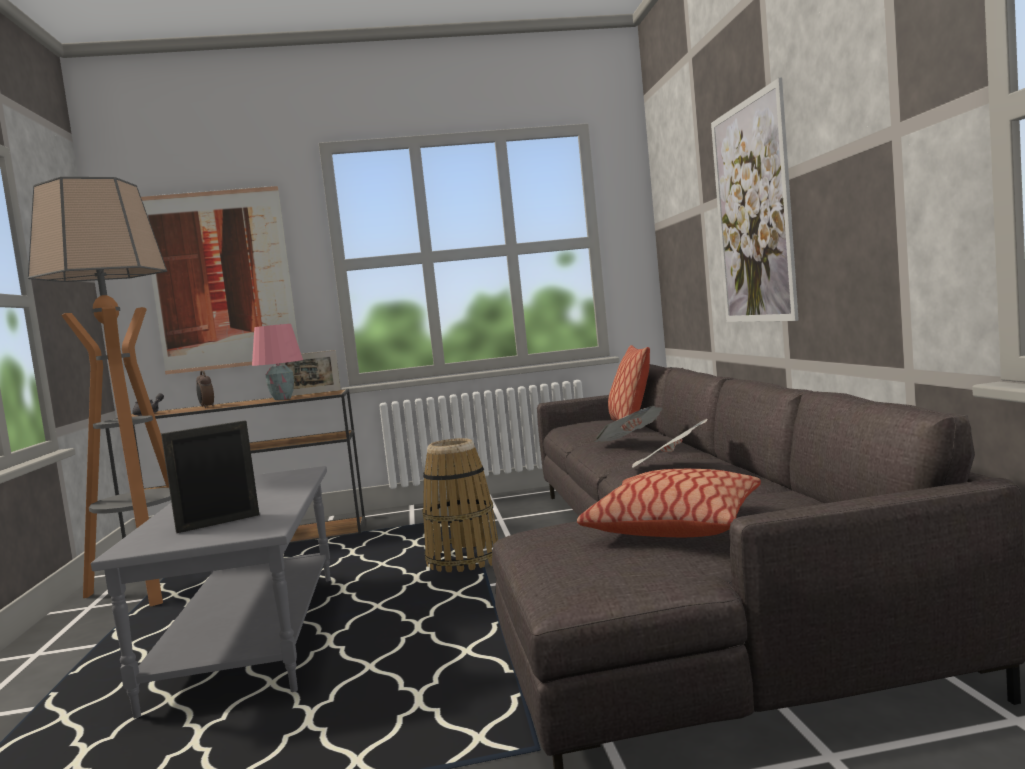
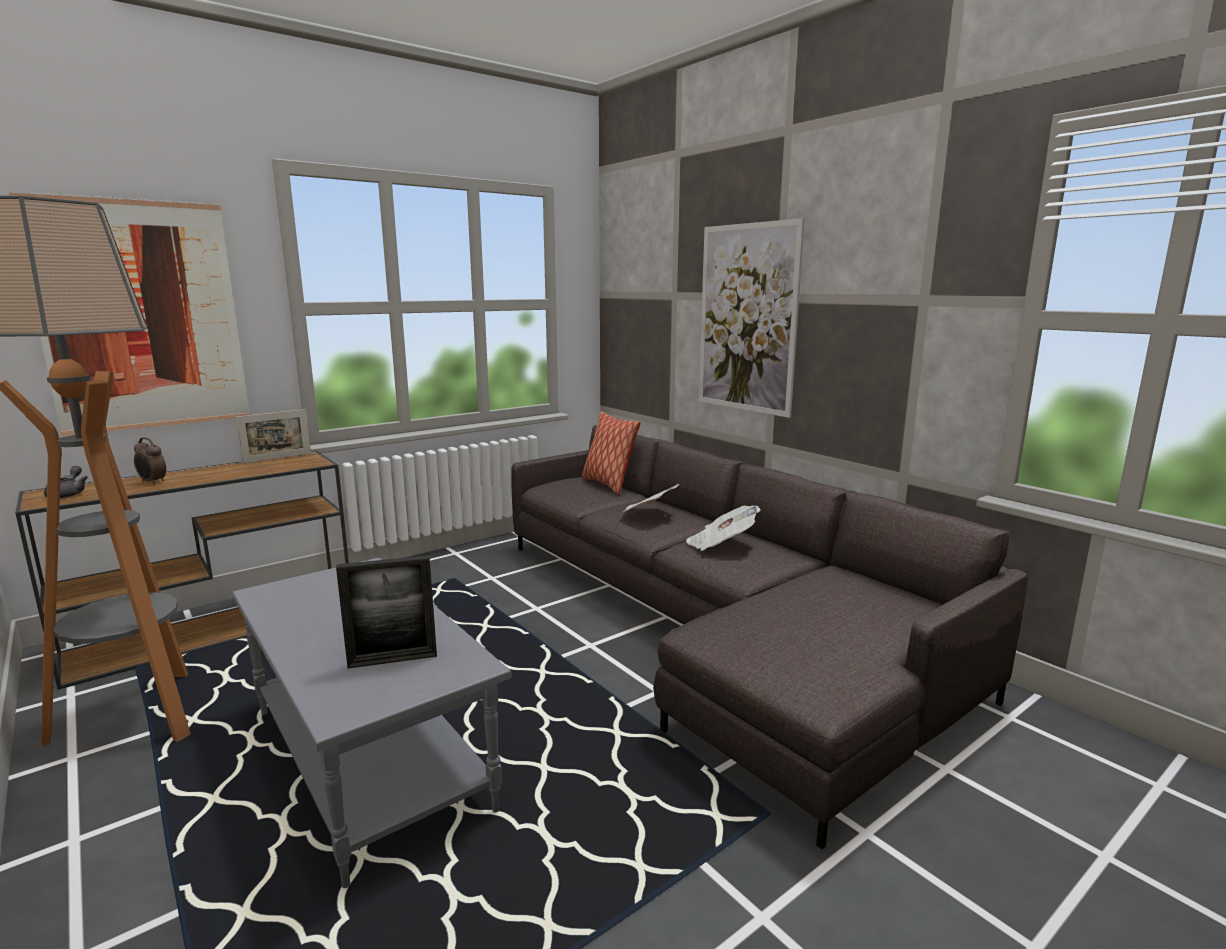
camera: 30 degrees left, 10 degrees up
(218, 523) = (393, 660): picture frame -> picture frame turned 135 degrees counterclockwise
(282, 399) = (254, 469): pink table lamp -> none
(464, 560) = (506, 631): basket -> none
(674, 525) = (815, 615): pillow -> none

